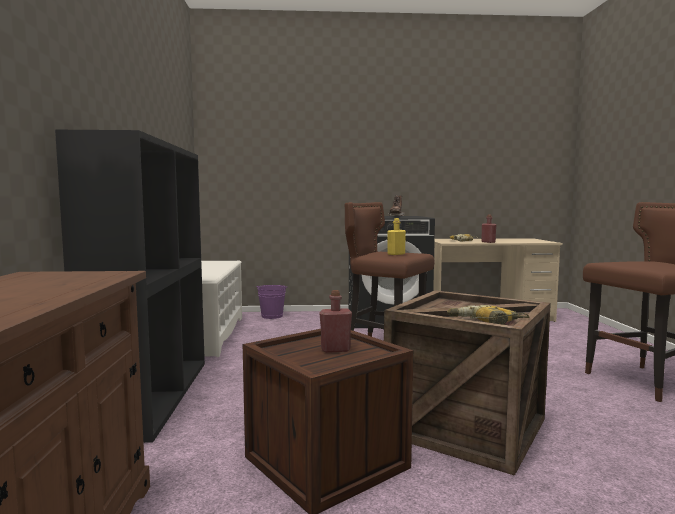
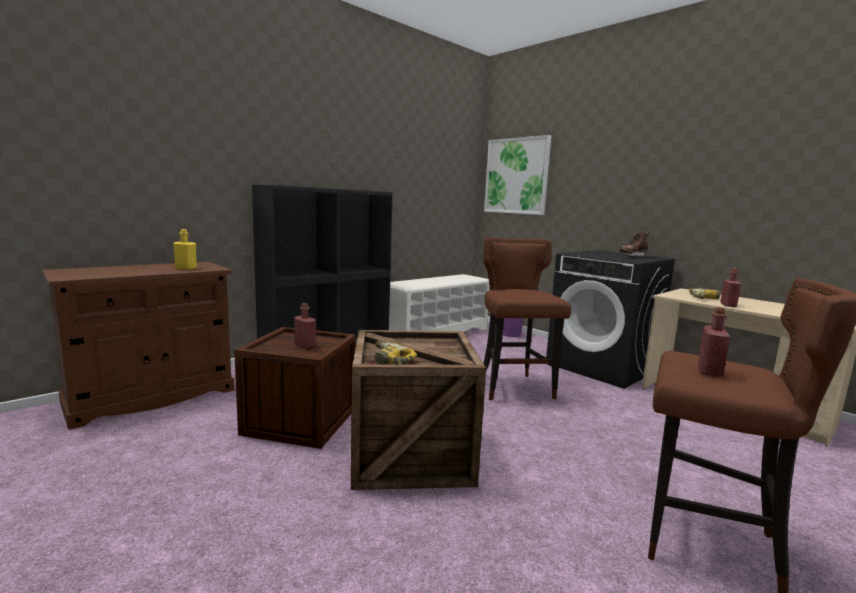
camera: 50 degrees right, 5 degrees up
(246, 146) = (516, 176): none -> picture
(396, 254) = (518, 294): yellow bottle -> yellow bottle (186, 268)
(649, 264) = (709, 371): none -> red bottle

